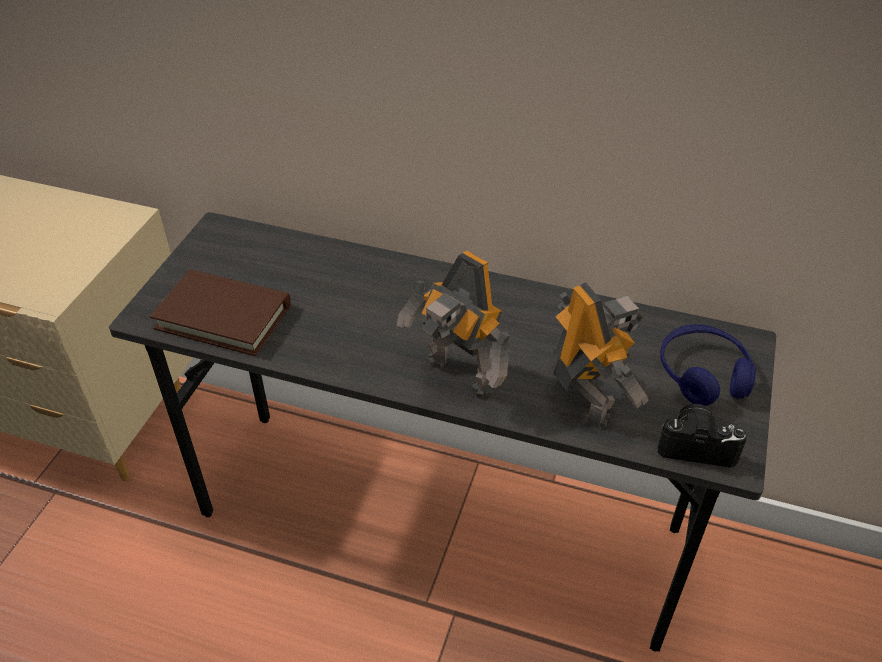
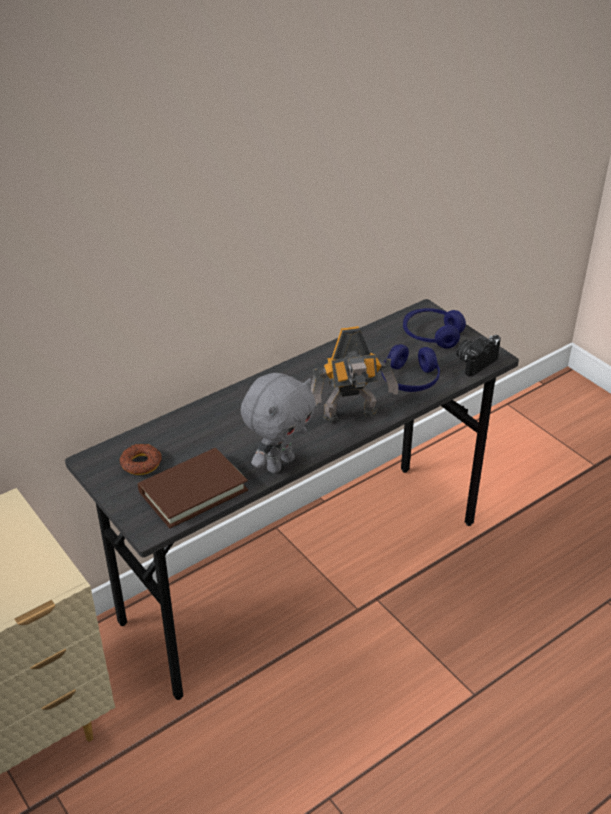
camera: 55 degrees left, 5 degrees down
(238, 260) = (141, 463): none -> donut
(320, 358) = (279, 463): none -> grey plush toy
(585, 396) = (409, 380): toy robot -> blue headphones

